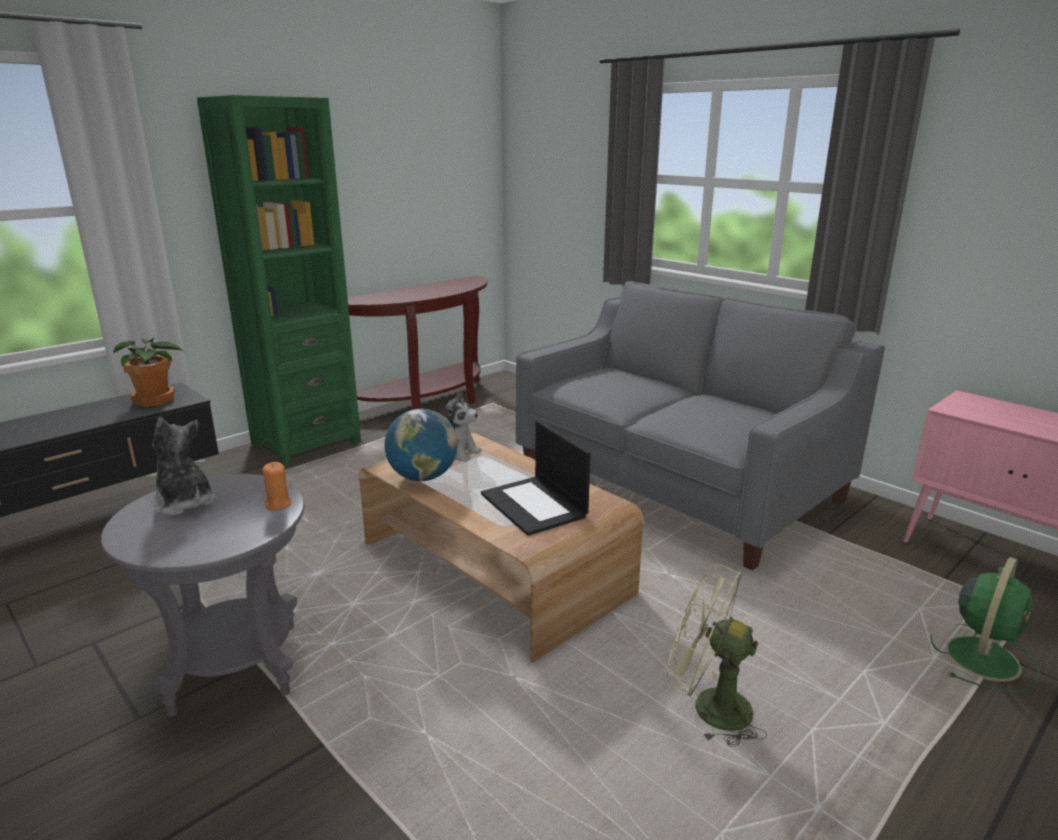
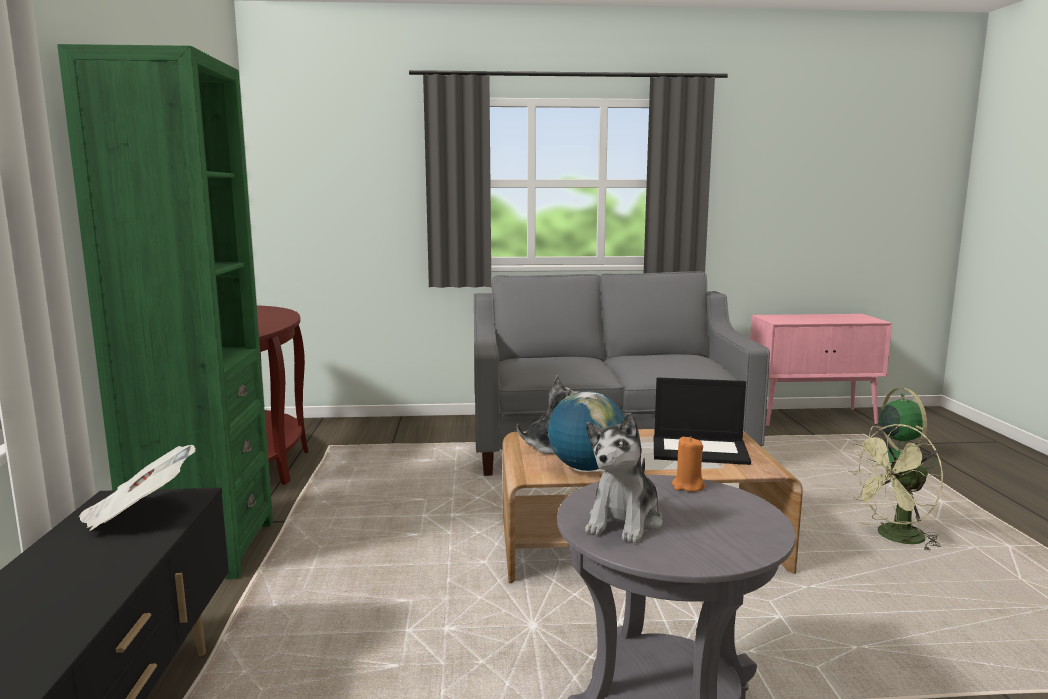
camera: 50 degrees left, 10 degrees down
(156, 400) = (138, 514): potted plant -> newspaper
(185, 502) = (624, 522): plush toy -> plush toy turned 60 degrees counterclockwise

